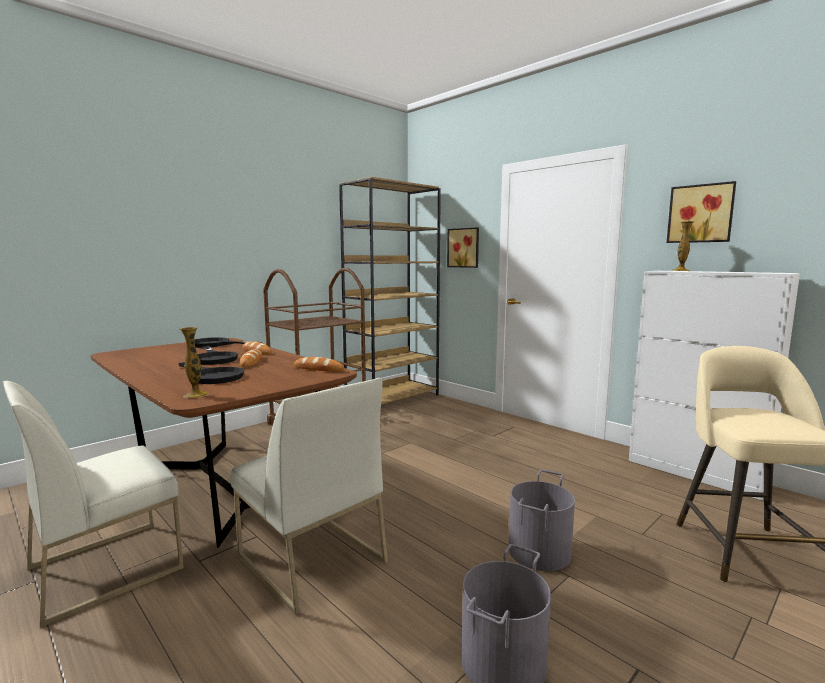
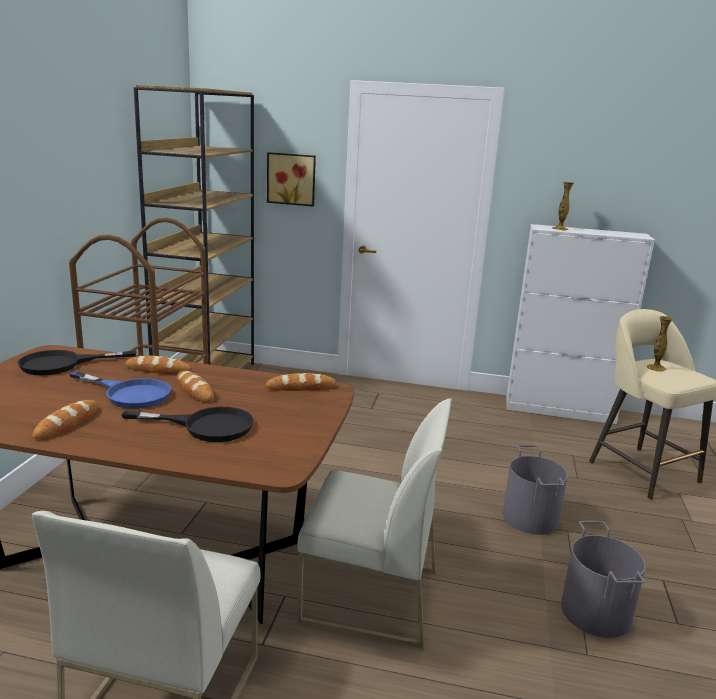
camera: 35 degrees left, 10 degrees up
(152, 364) = (67, 423): none -> bread
(196, 395) = (260, 460): vase -> vase (656, 368)
(214, 358) = (129, 393): black frying pan -> blue frying pan
(701, 213) = (572, 172): picture -> none

